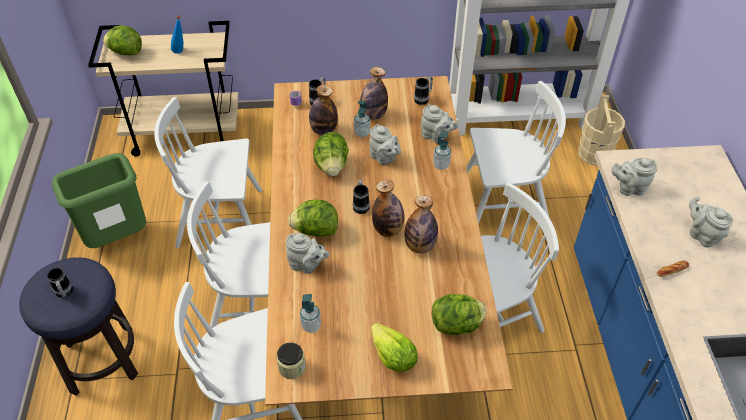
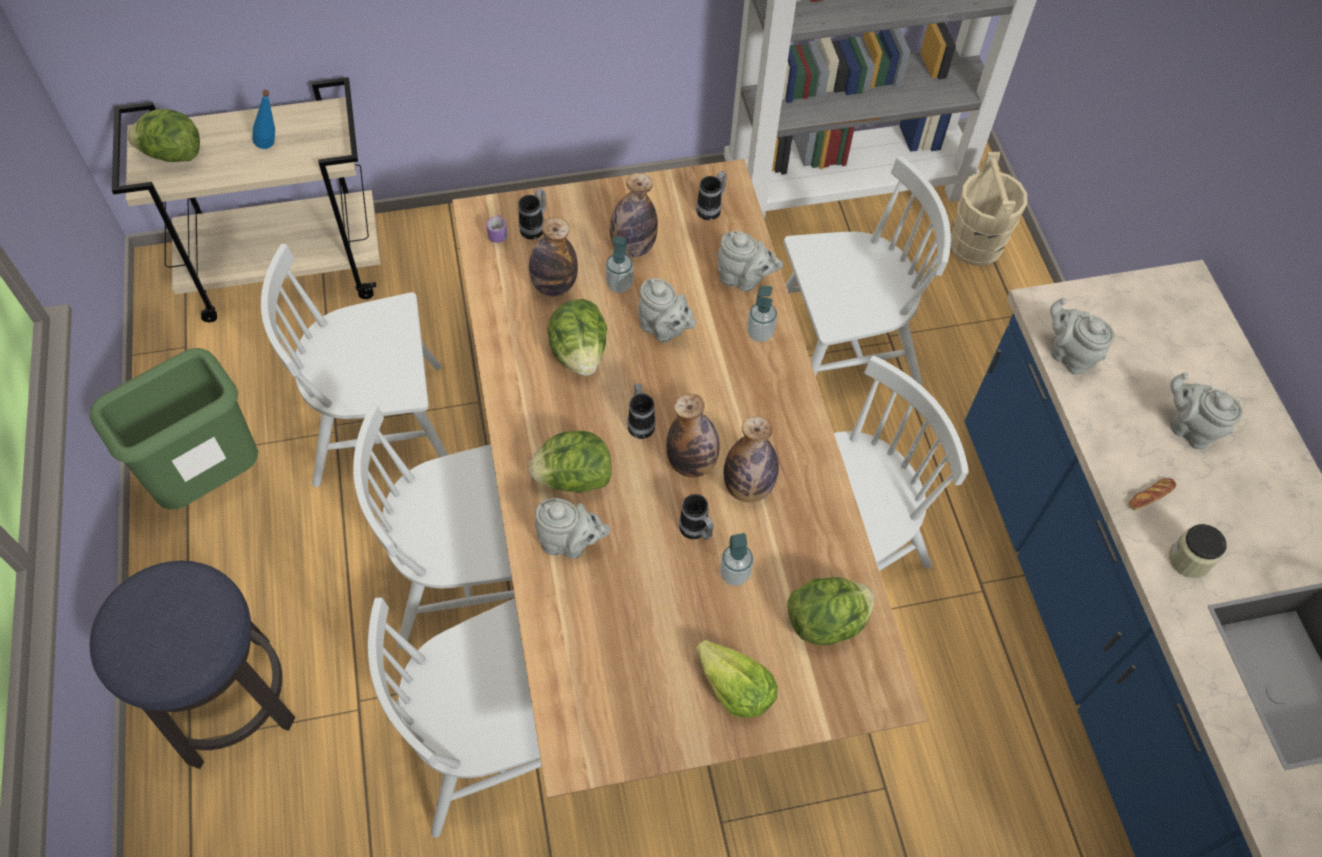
camera: 10 degrees left, 10 degrees up
(65, 293) = (167, 633): mug -> mug (696, 532)
(292, 367) = (578, 728): jar -> jar (1189, 560)
(311, 326) = (596, 651): soap dispenser -> soap dispenser (734, 574)
(629, 188) = (1069, 355): grey teapot -> grey teapot turned 60 degrees clockwise

